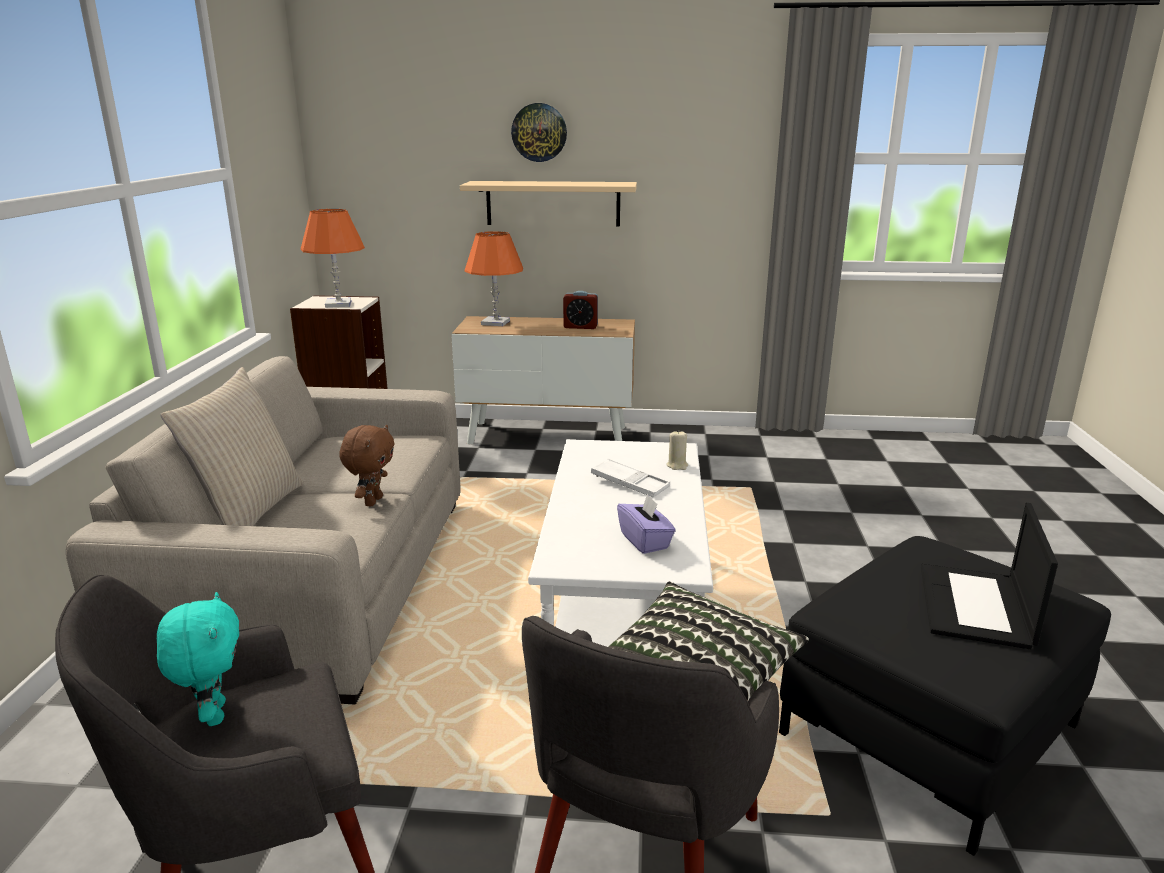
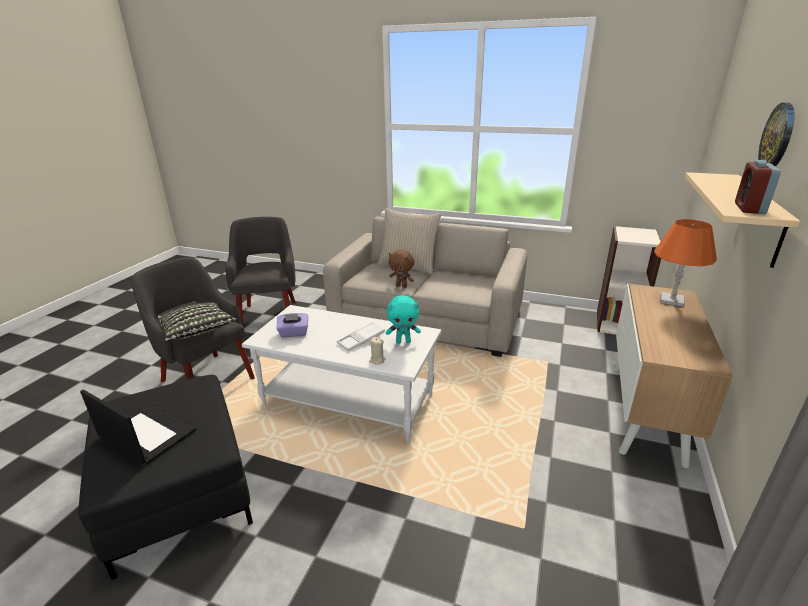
camera: 105 degrees right, 5 degrees up
(213, 714) = (270, 265): turquoise plush toy -> turquoise plush toy (403, 341)
(338, 304) = (630, 235): orange table lamp -> none
(580, 327) = (674, 337): alarm clock -> alarm clock (749, 208)

